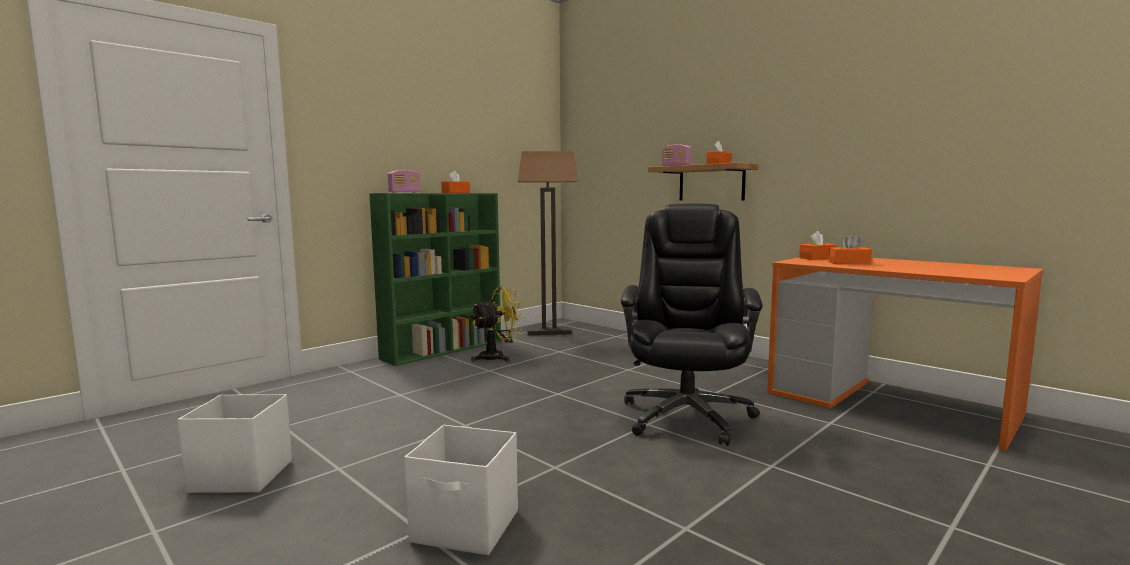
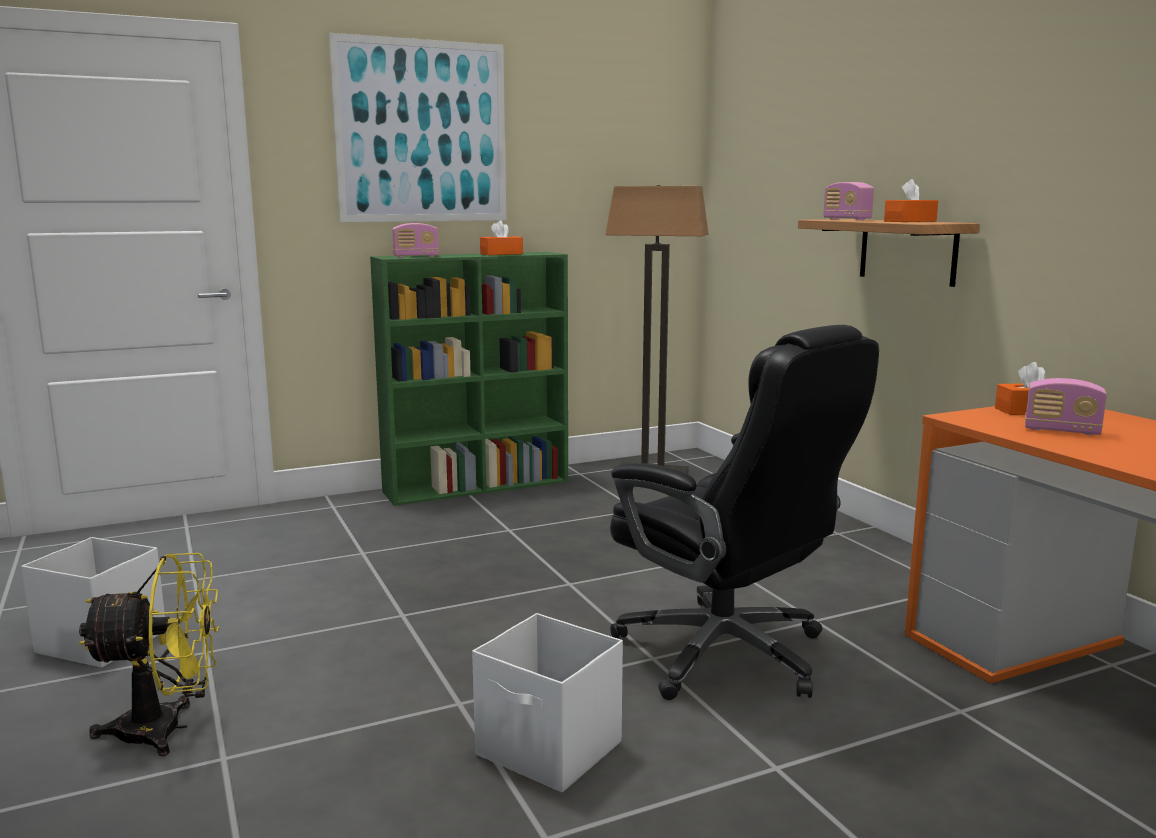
camera: 20 degrees right, 5 degrees up
(400, 111) = (422, 132): none -> picture
(467, 527) = (277, 767): white storage box -> white storage box (550, 750)
(498, 357) = (540, 508): yellow fan -> yellow fan (167, 729)
(687, 416) = (727, 654): black office chair -> black office chair turned 105 degrees clockwise
(849, 263) = (1061, 431): orange tissue box -> radio

